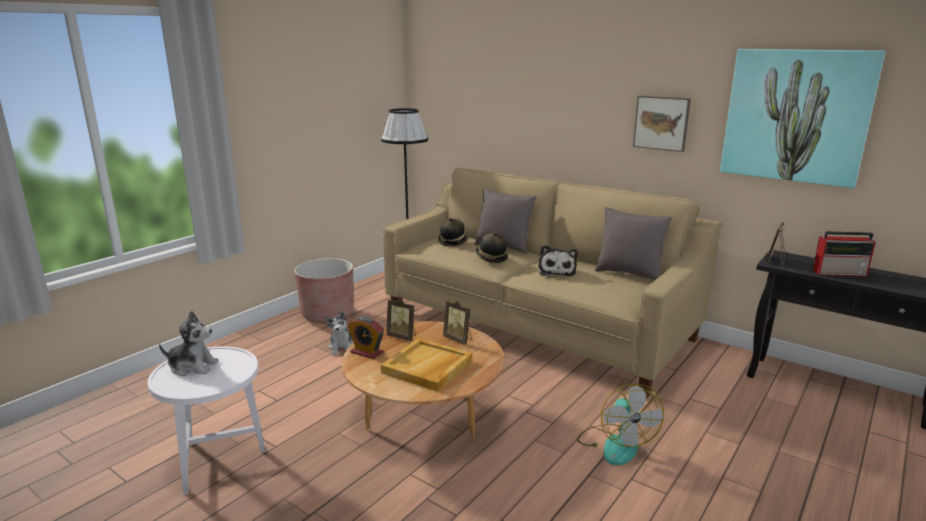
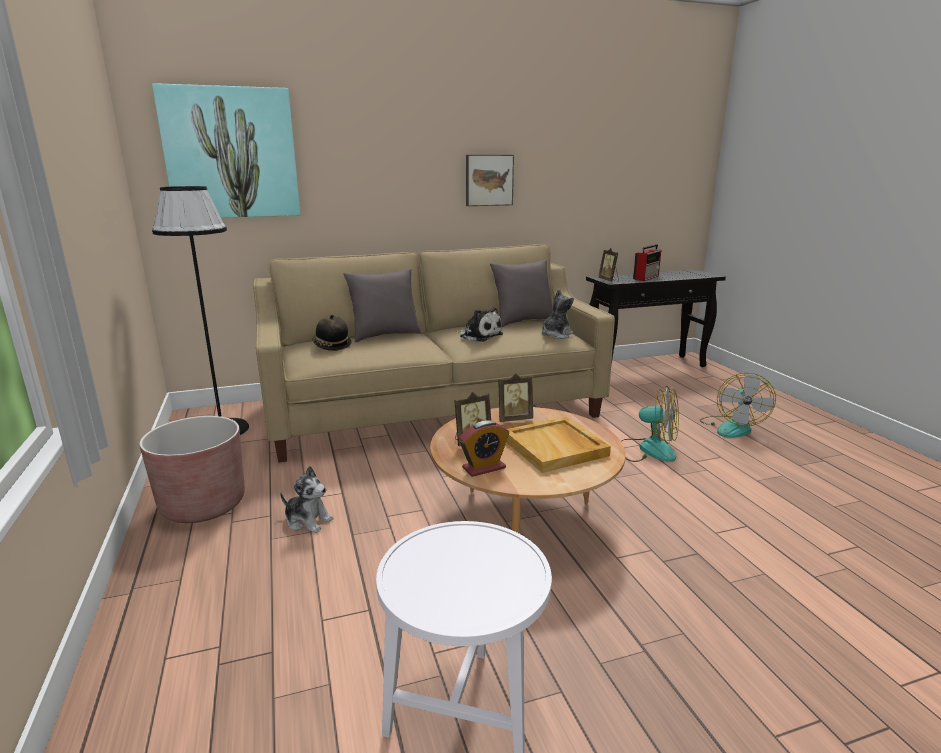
camera: 55 degrees left, 0 degrees up
(192, 367) = (436, 580): plush toy -> plush toy (556, 335)
(490, 258) = (406, 345): hat -> none
(761, 488) = (732, 427): none -> fan
(796, 116) = (590, 164): picture -> picture (231, 153)

